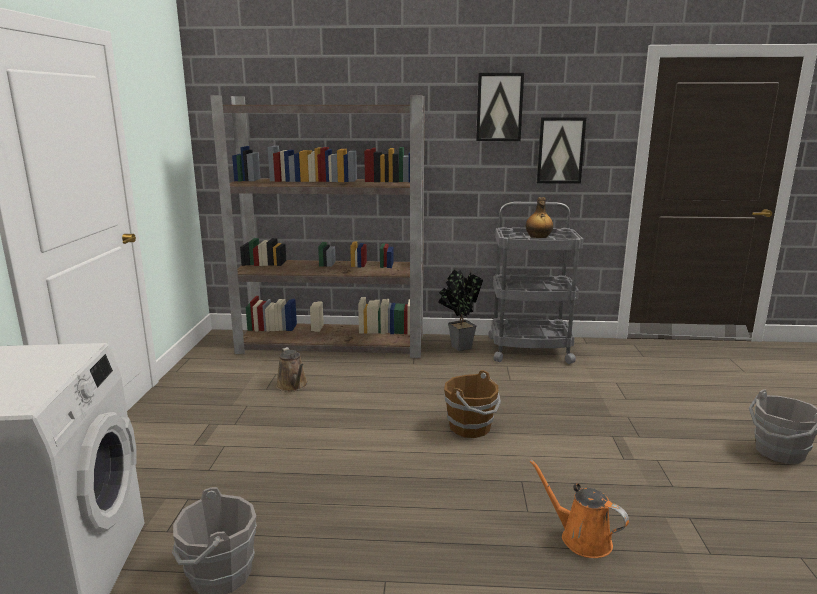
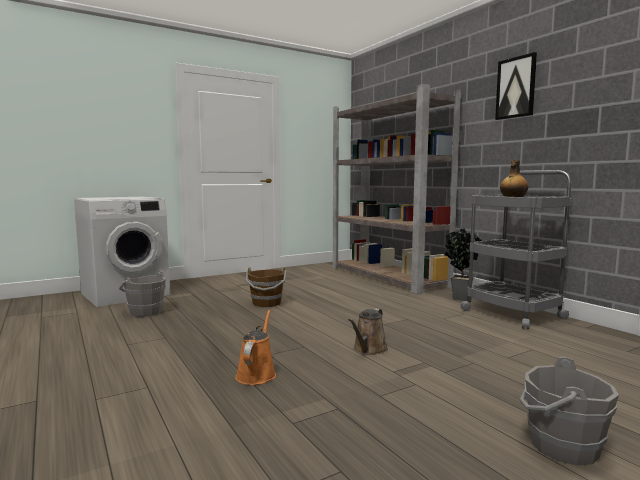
camera: 55 degrees right, 10 degrees down
(293, 386) = (321, 283): brown watering can -> brown watering can (368, 349)
(471, 427) = (349, 322): brown bucket -> brown bucket (267, 303)
(560, 150) = (570, 119): picture -> none

